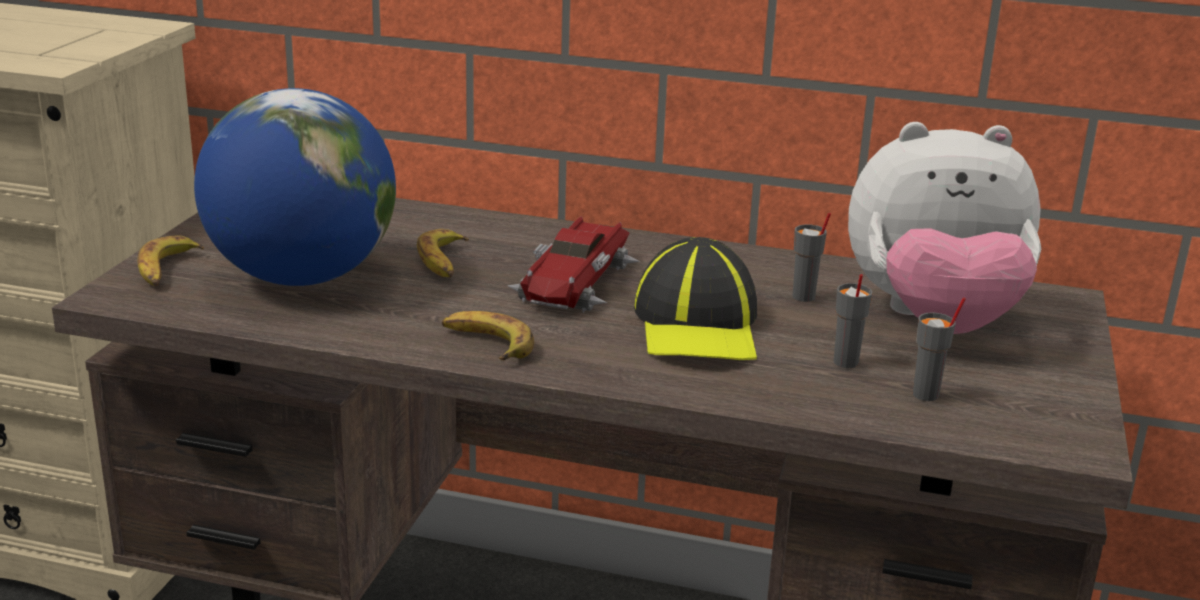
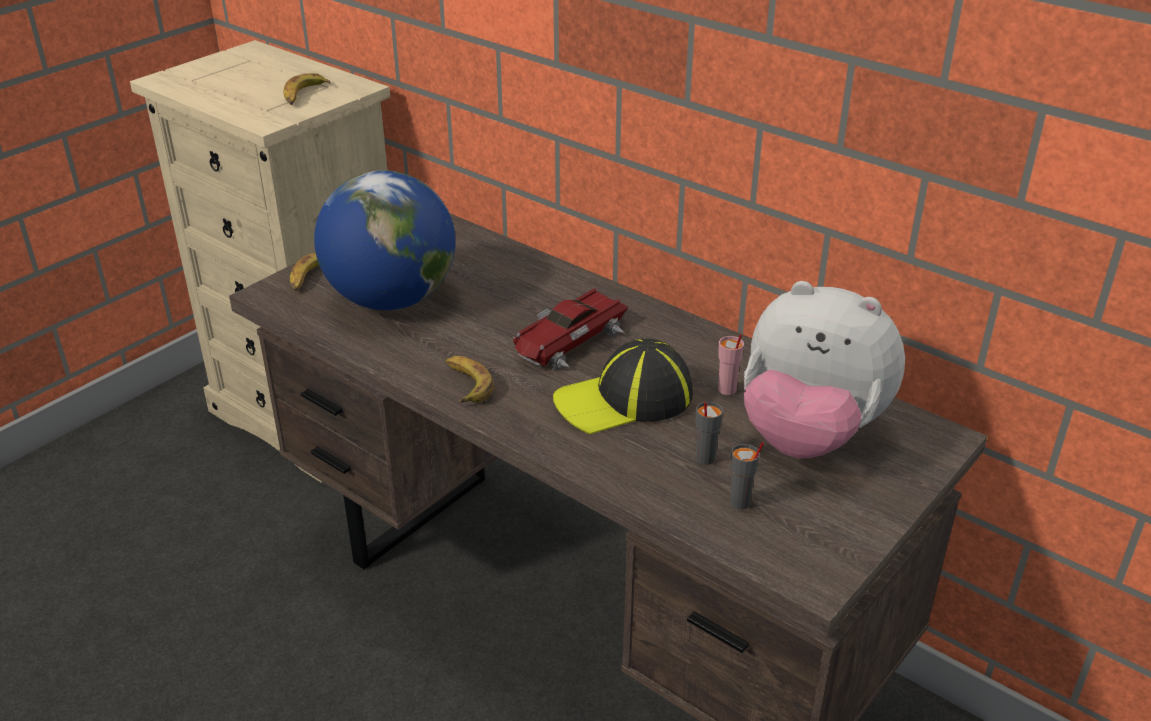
camera: 25 degrees right, 10 degrees up
(444, 262) = (492, 304): banana -> banana (303, 95)
(698, 325) = (624, 400): cap -> cap turned 45 degrees clockwise
(804, 297) = (727, 390): grey cup -> pink cup

